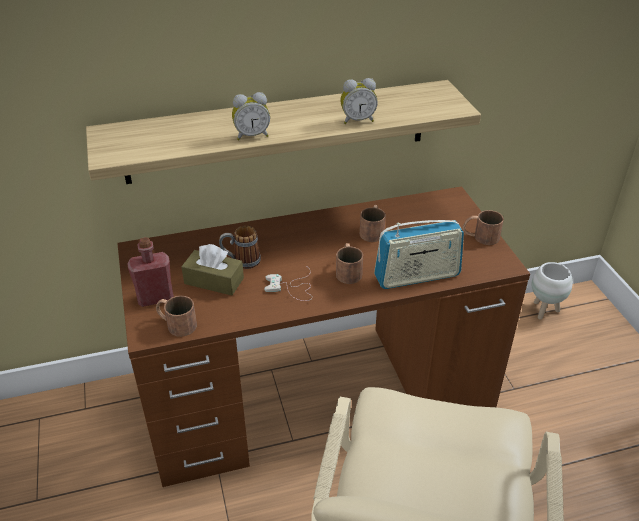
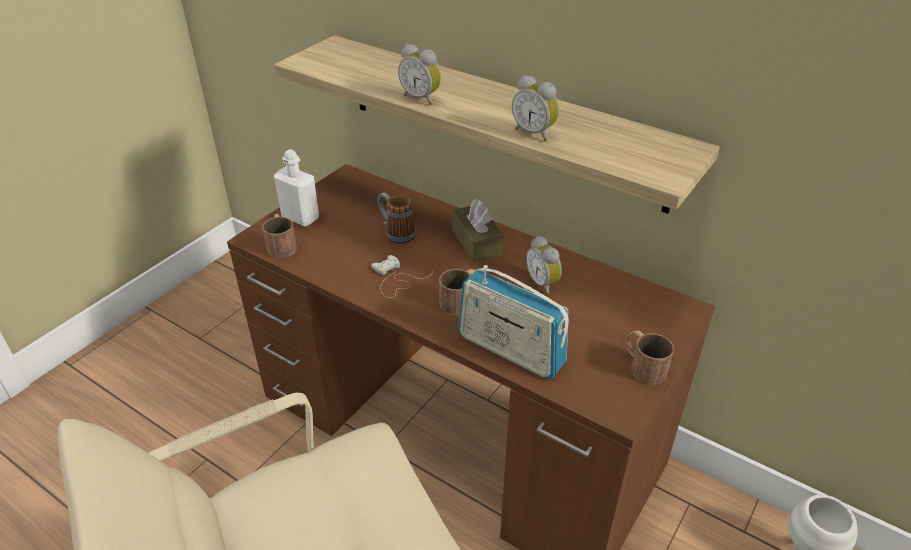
camera: 50 degrees right, 0 degrees up
(155, 298) = (300, 218): red bottle -> white bottle
(214, 281) = (354, 233): brown tissue box -> brown tissue box (476, 242)
(372, 230) = (543, 283): brown mug -> alarm clock

